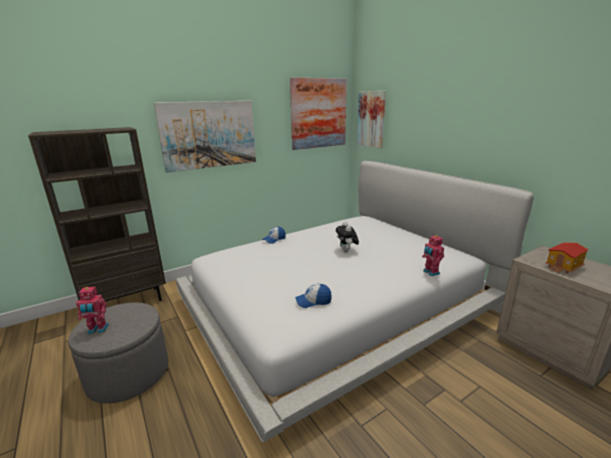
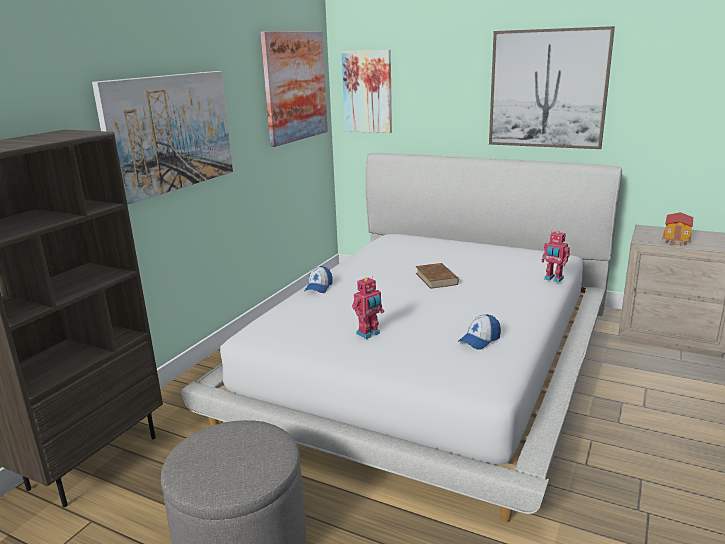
camera: 30 degrees left, 0 degrees up
(98, 330) = (221, 472): toy robot -> toy robot (369, 334)
(346, 251) = (436, 279): plush toy -> brown book
(486, 122) = (547, 89): none -> picture

